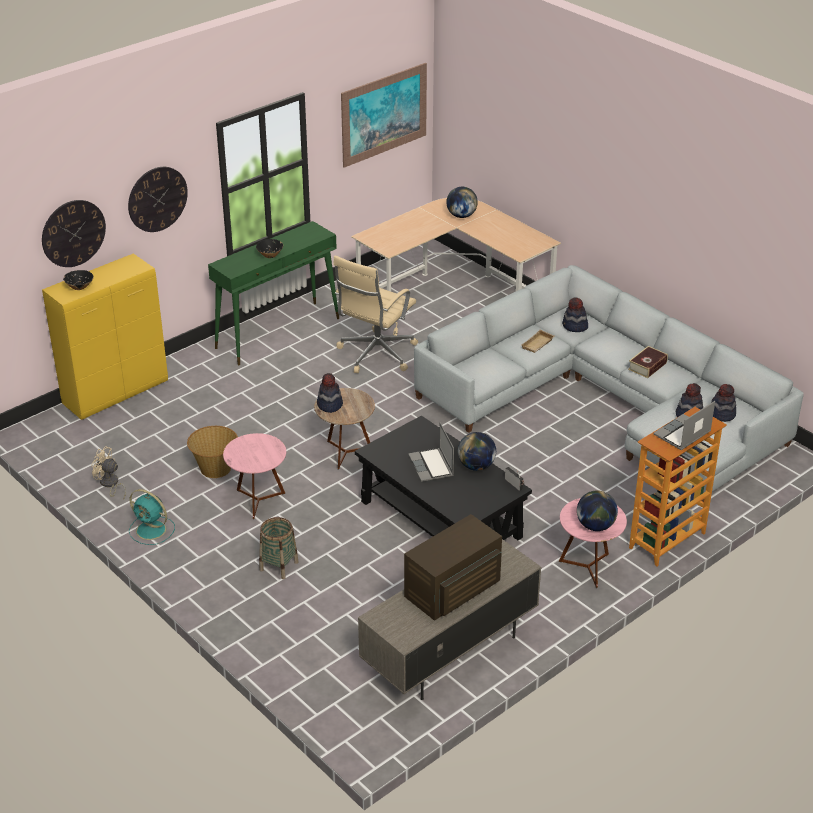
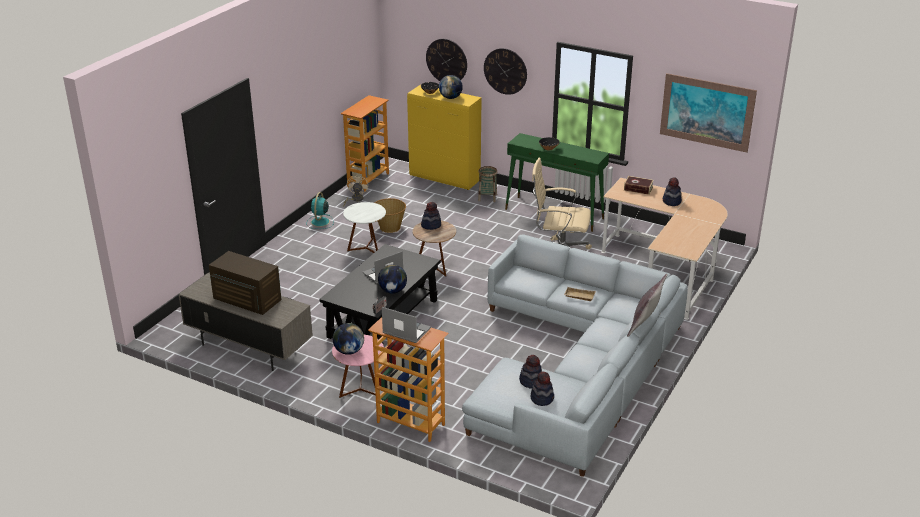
camera: 70 degrees right, 5 degrees down
(60, 461) = (368, 180): none -> bookcase
(258, 500) = (366, 248): pink side table -> white side table
(279, 566) = (306, 269): basket -> basket (487, 197)
(461, 216) = (694, 212): globe -> globe (450, 97)
(574, 326) = (619, 309): hat -> hat (671, 201)
(647, 366) = (588, 352): book -> book (638, 188)
(658, 307) = (645, 325): none -> grey pillow

